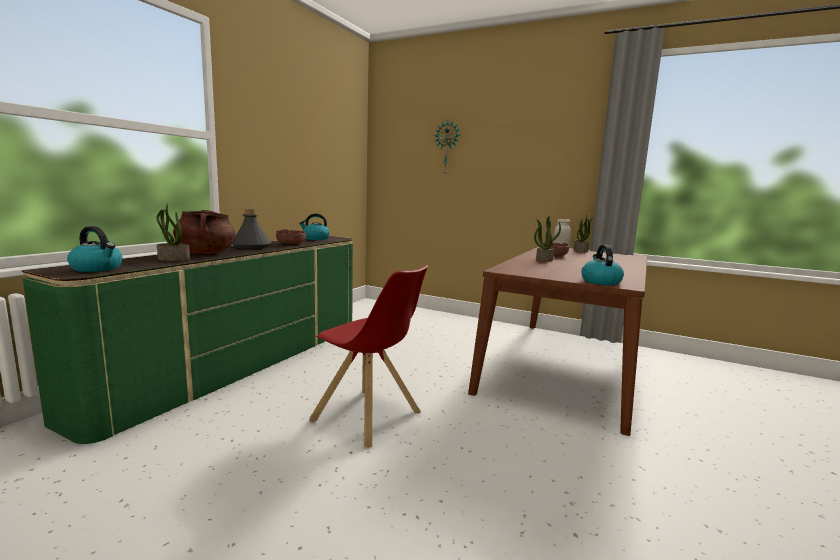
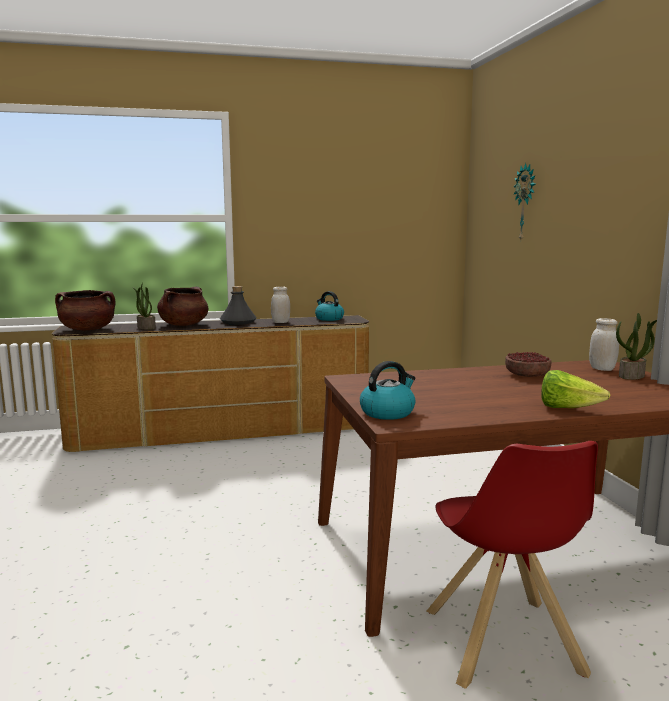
camera: 50 degrees right, 0 degrees up
(97, 268) = (87, 329): kettle -> brown cooking pot
(244, 364) = (223, 432): green cabinet -> brown cabinet
(291, 243) = (280, 322): bowl -> white jar
(368, 417) = (206, 501): red chair -> red chair (504, 644)
(544, 260) = (475, 377): potted plant -> none
(629, 266) = (567, 409): none -> lettuce

